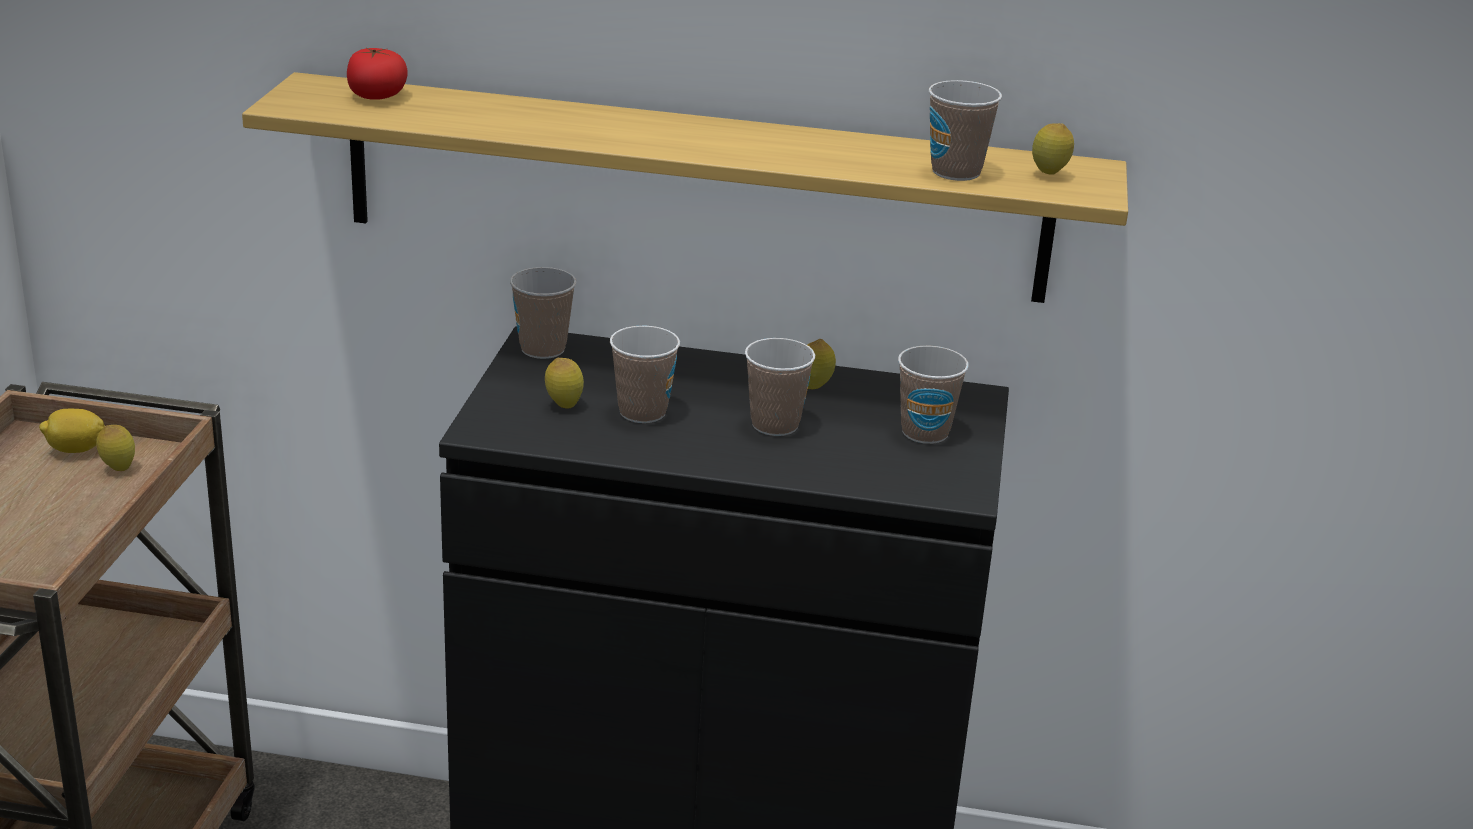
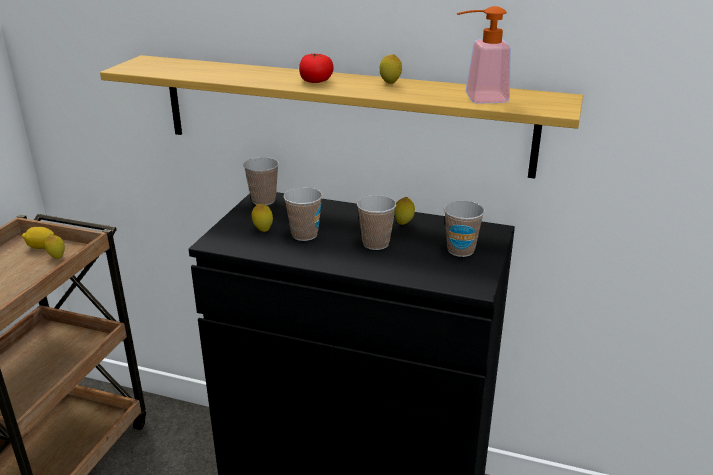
camera: 10 degrees right, 0 degrees up
(377, 96) = (175, 64): tomato -> tomato (316, 81)
(956, 172) = (478, 99): cup -> soap dispenser
(1049, 175) = (534, 100): lemon -> lemon (390, 84)

